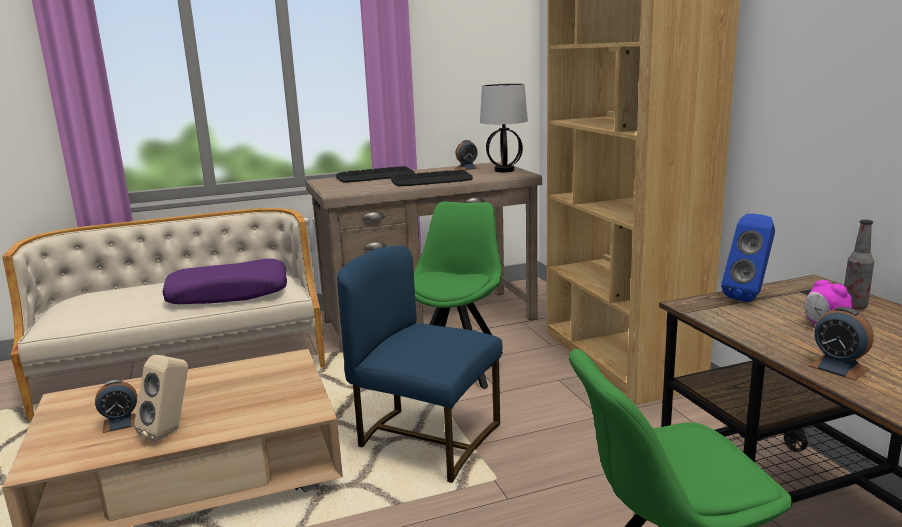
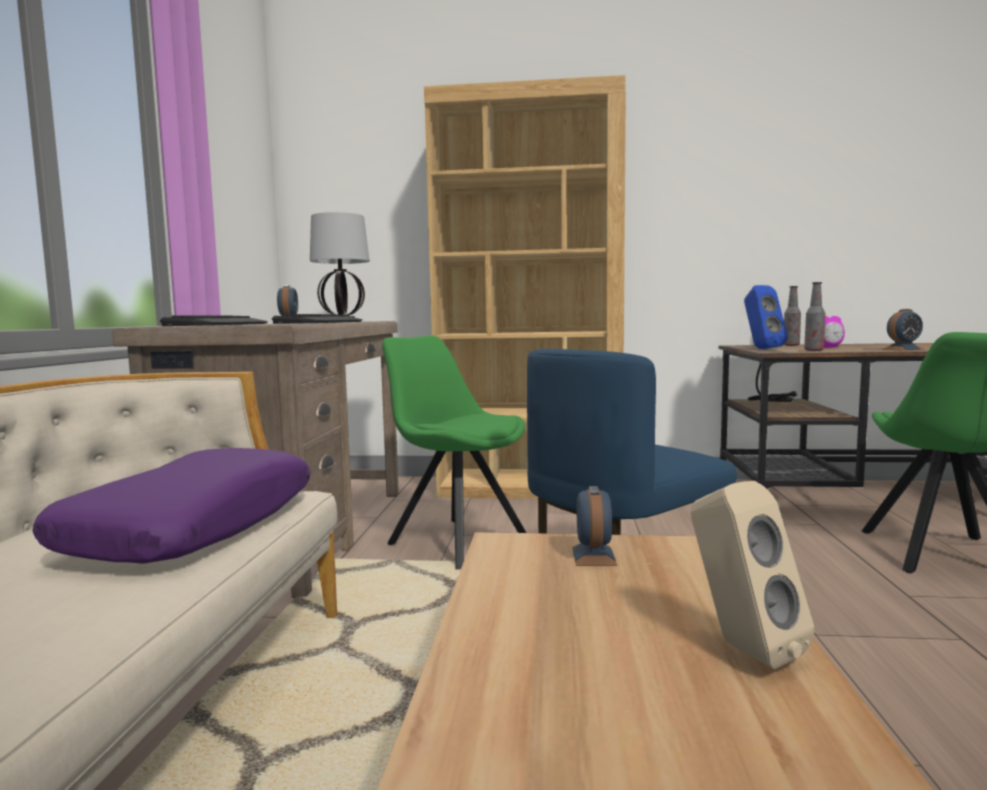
camera: 65 degrees left, 10 degrees down
(121, 423) = (672, 706): alarm clock -> alarm clock (593, 556)
(741, 321) = (813, 350): none -> bottle

